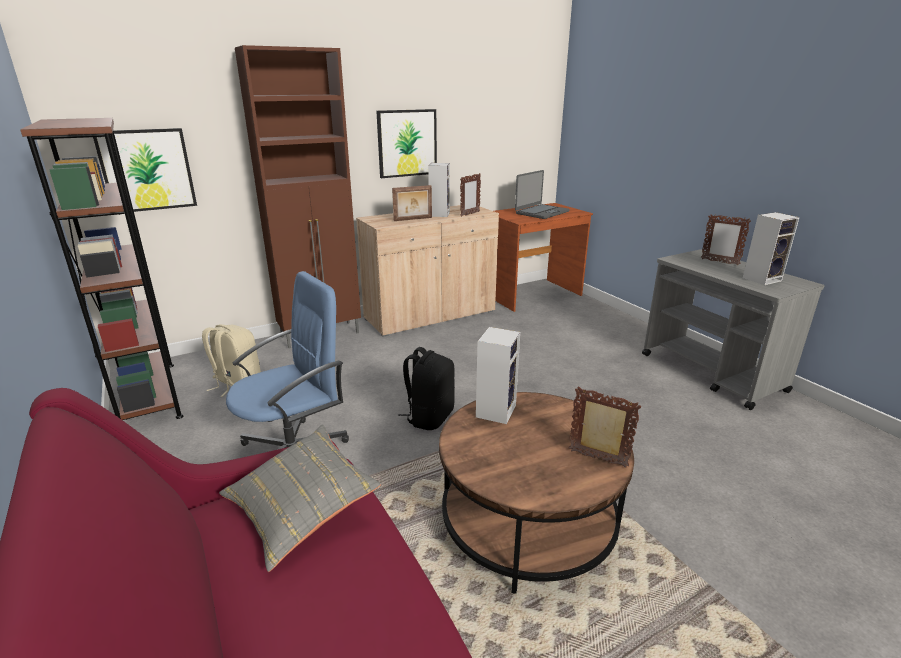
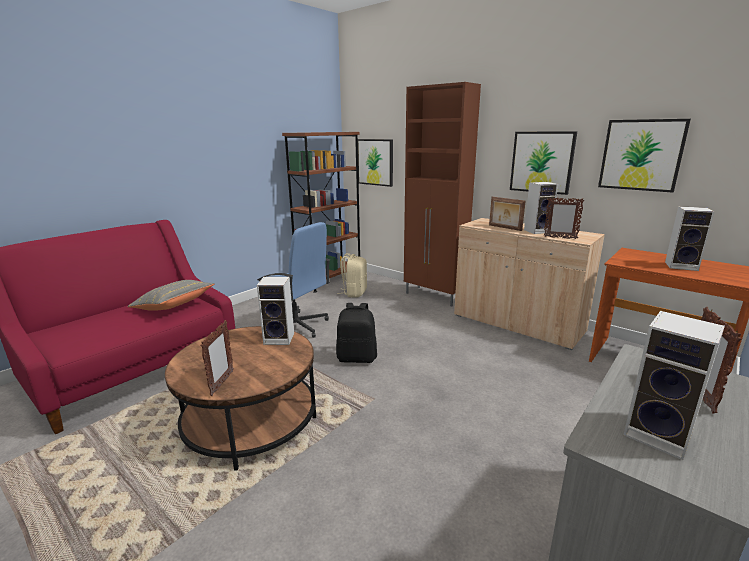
camera: 70 degrees right, 5 degrees down
(483, 129) = (641, 155): none -> picture
(541, 212) = (682, 266): laptop -> speaker

